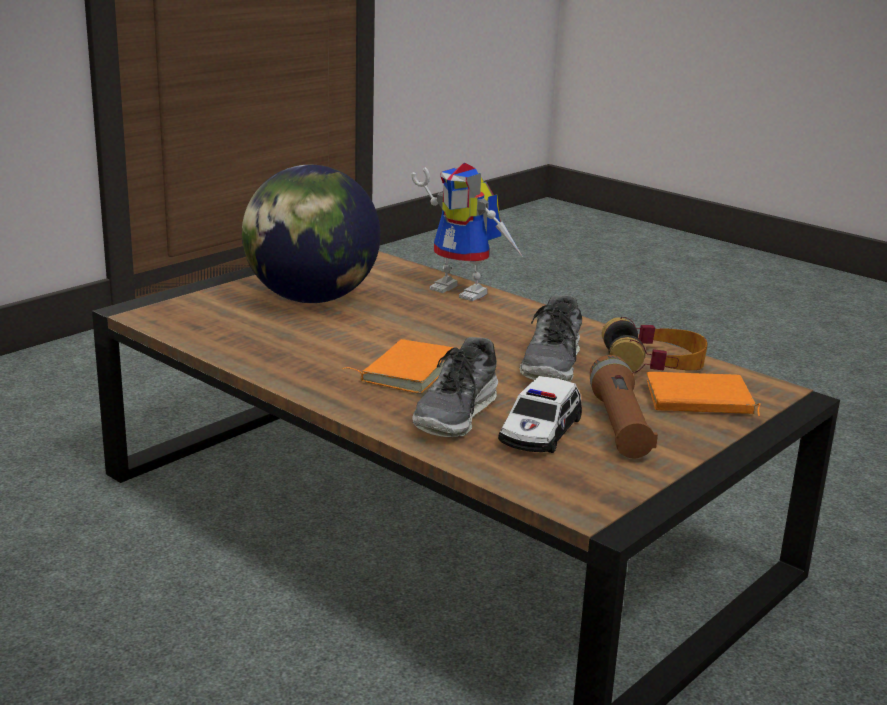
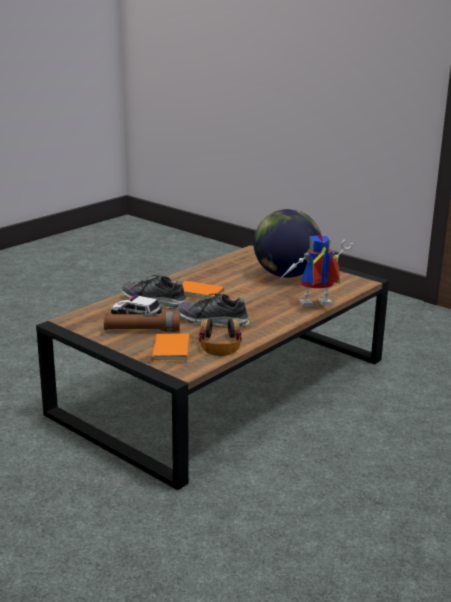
camera: 90 degrees right, 0 degrees up
(467, 290) = (314, 306): toy robot -> toy robot turned 45 degrees clockwise

